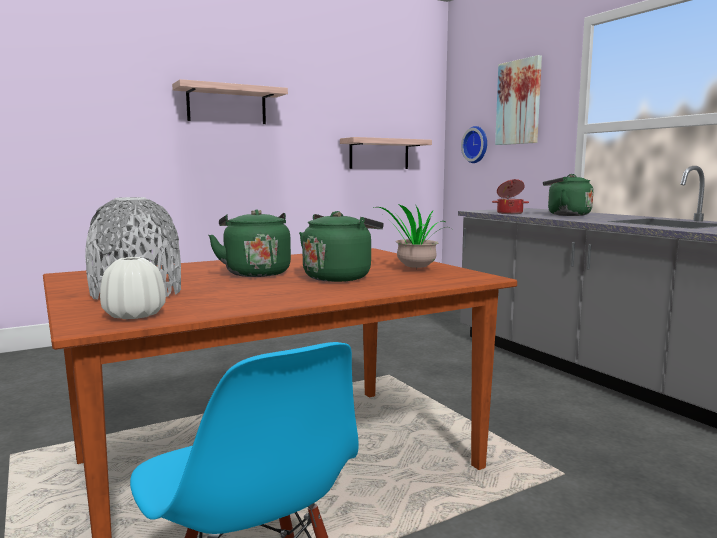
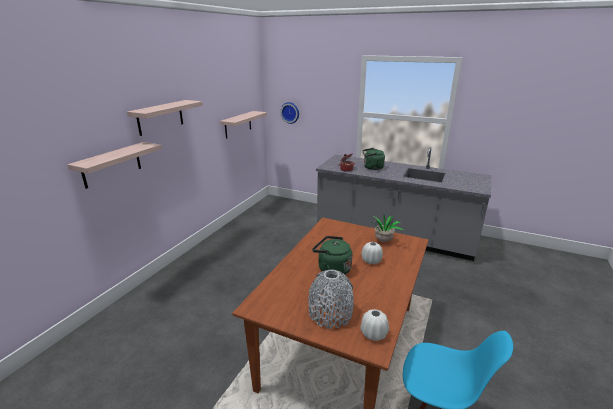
camera: 35 degrees left, 15 degrees up
(135, 146) = (112, 165): none -> shelf
(339, 277) = (371, 260): green kettle -> white vase
(519, 102) = (320, 93): picture -> none

